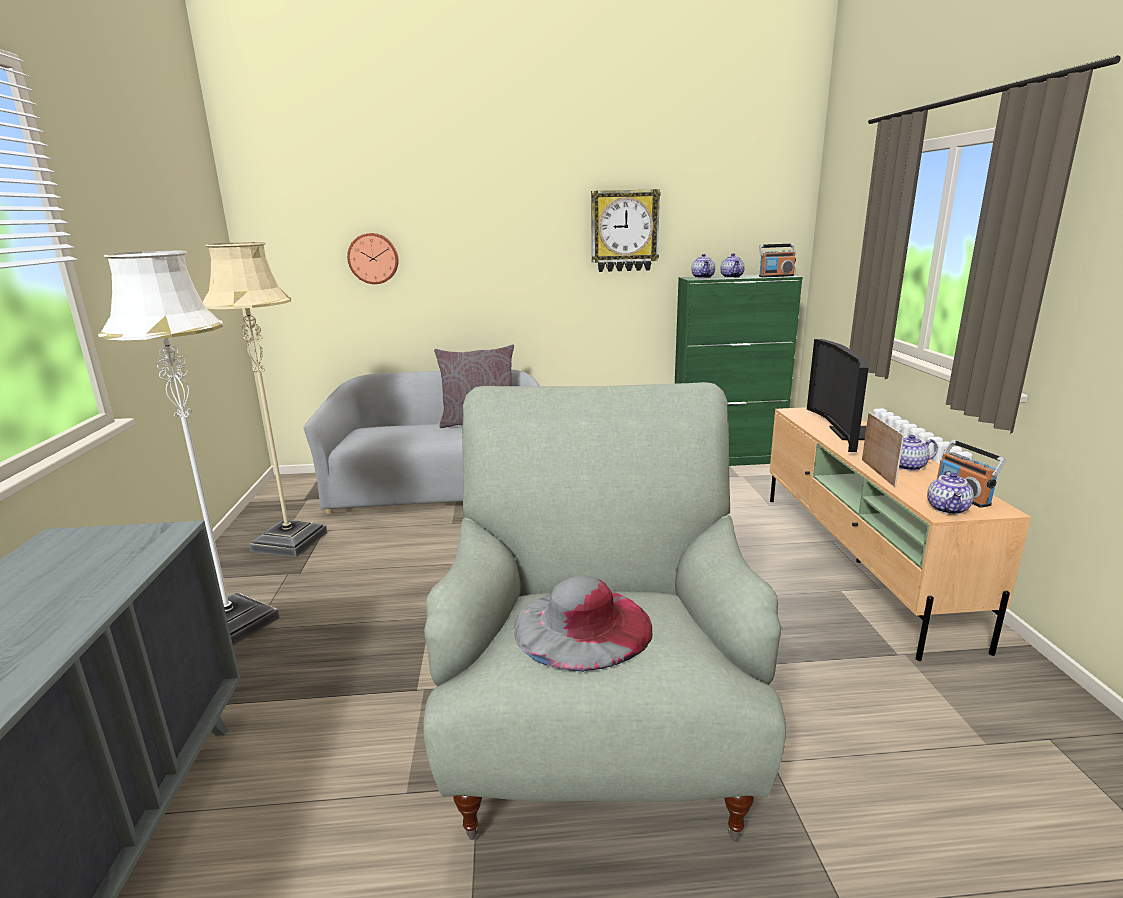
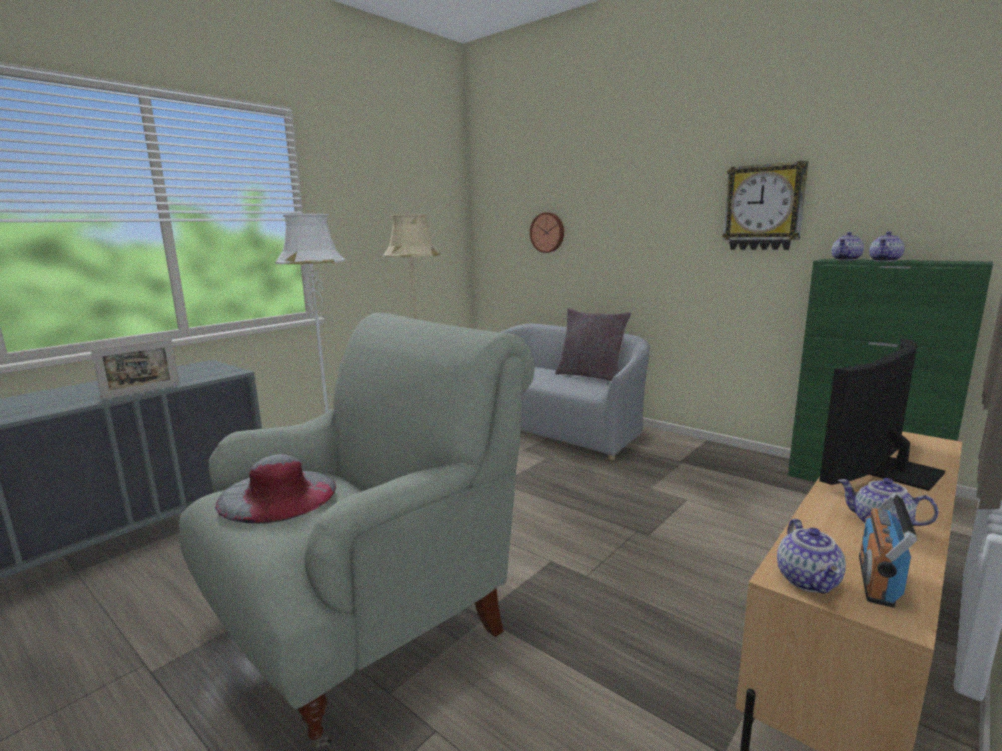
camera: 45 degrees right, 5 degrees down
(776, 276) = (952, 262): radio -> none
(877, 473) = (815, 514): picture frame -> picture frame (142, 392)
(948, 509) = (809, 581): teapot -> teapot turned 60 degrees counterclockwise

